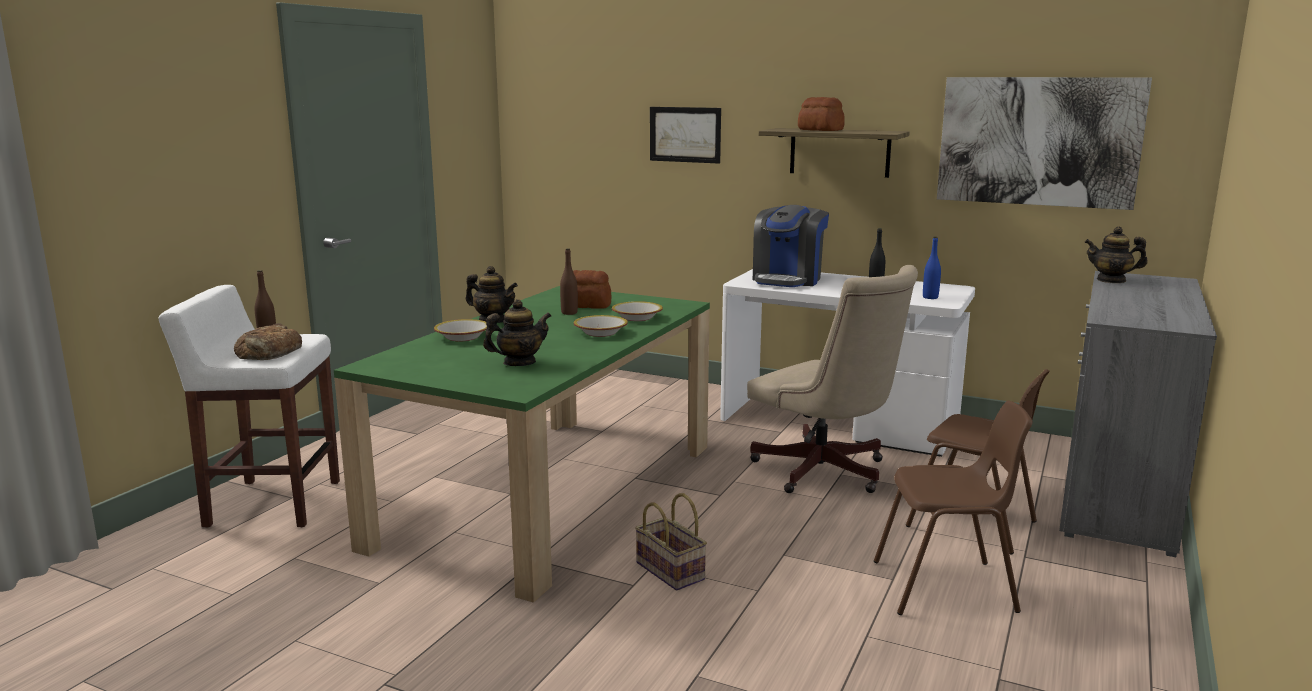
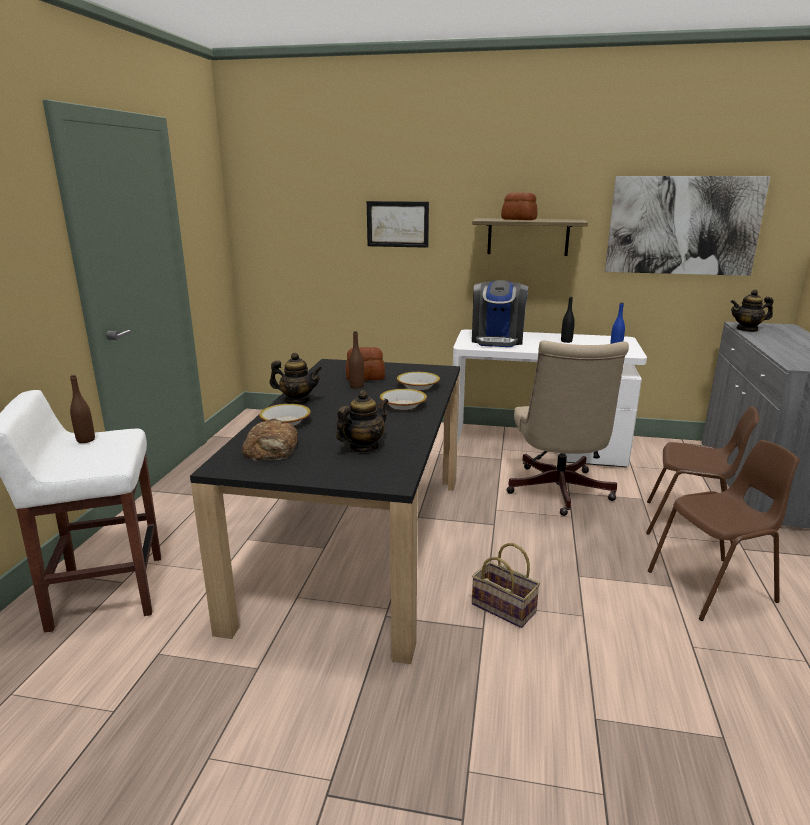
camera: 15 degrees left, 5 degrees up
(269, 352) = (98, 456): bread -> bread (272, 448)
(550, 493) = (357, 542): green dining table -> black dining table
(826, 473) = (558, 493): beige office chair -> beige office chair turned 60 degrees clockwise

